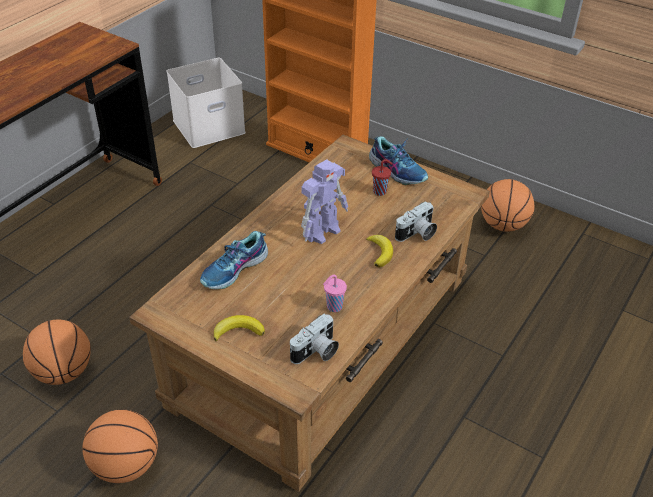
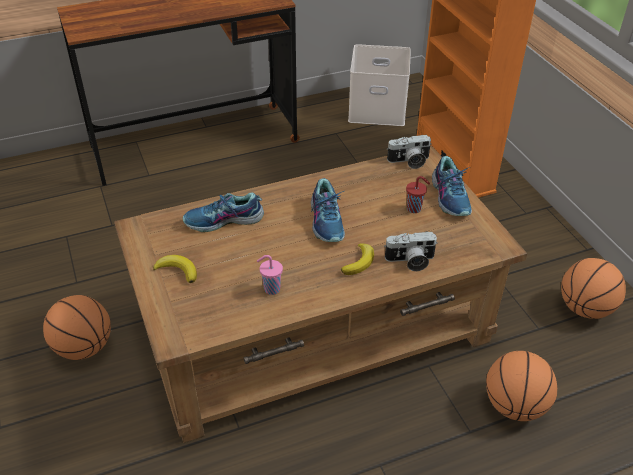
camera: 35 degrees right, 0 degrees up
(63, 372) = (104, 256): basketball -> basketball (514, 406)
(316, 352) = (219, 319): camera -> camera (409, 162)
(322, 231) = (327, 221): toy robot -> shoe

